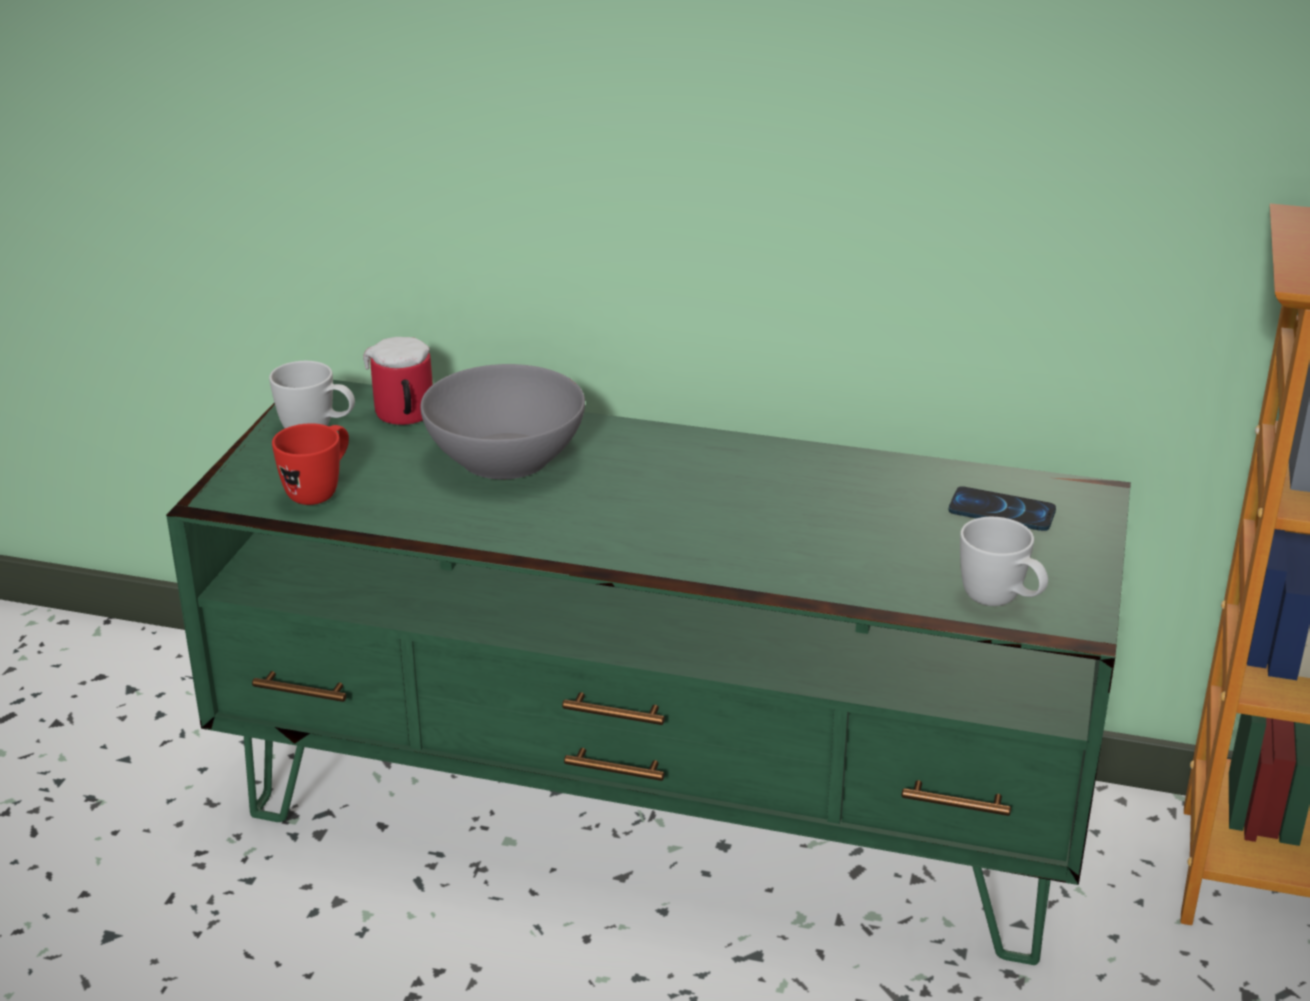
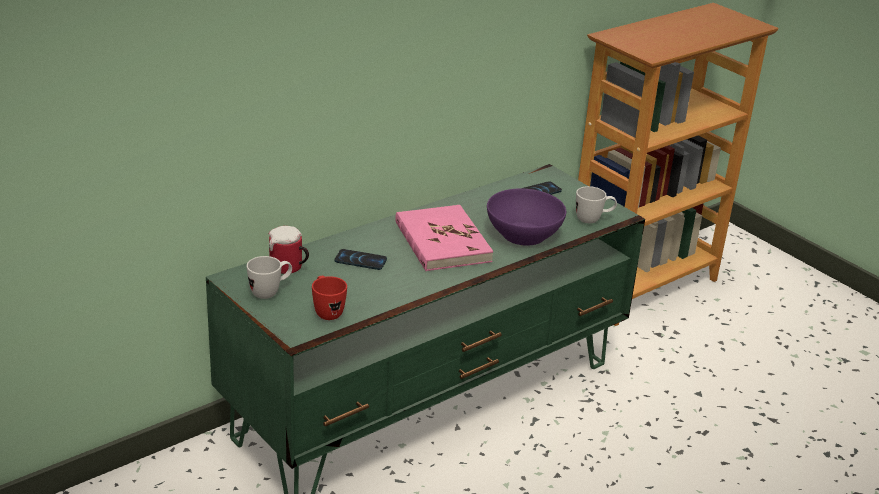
camera: 55 degrees left, 0 degrees up
(506, 456) = (360, 260): grey bowl -> phone
(669, 495) = (442, 242): none -> pink book
(823, 554) = (523, 234): none -> purple bowl

